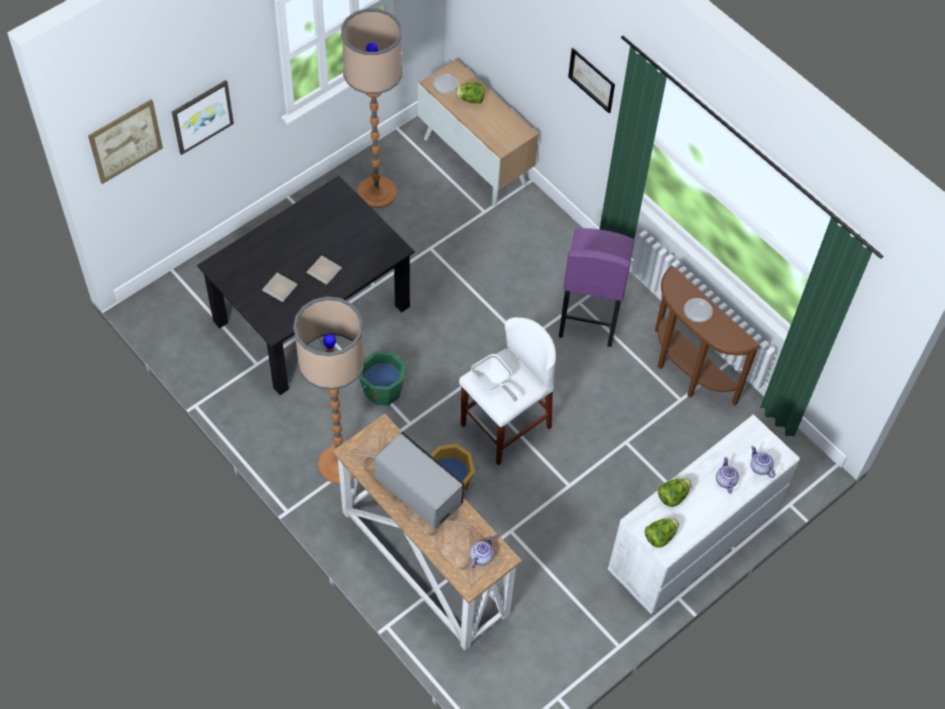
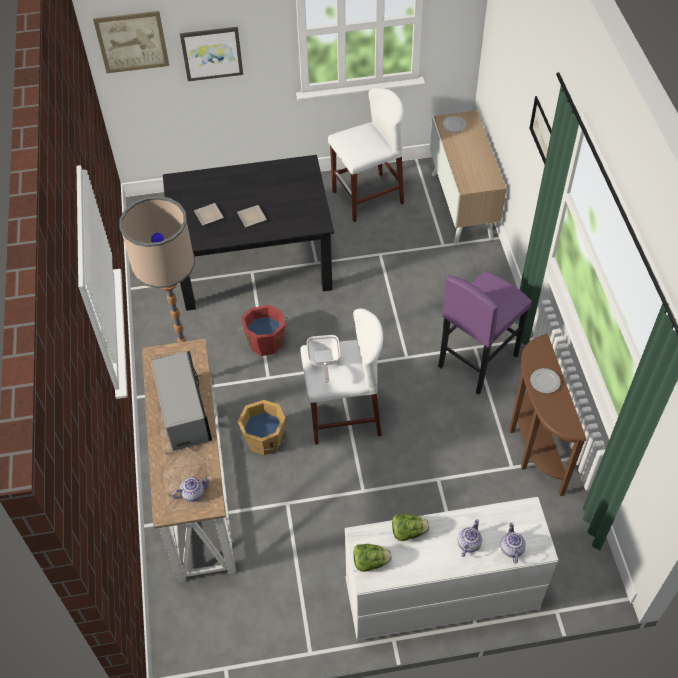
camera: 35 degrees right, 5 degrees down
(377, 192) = (367, 197): floor lamp -> white stool
(382, 389) = (265, 341): green bucket -> red bucket
(470, 99) = (466, 143): lettuce -> none

